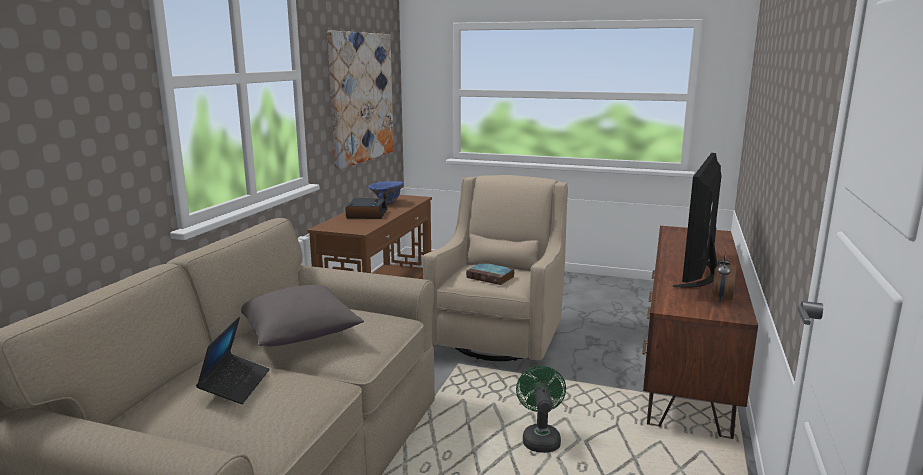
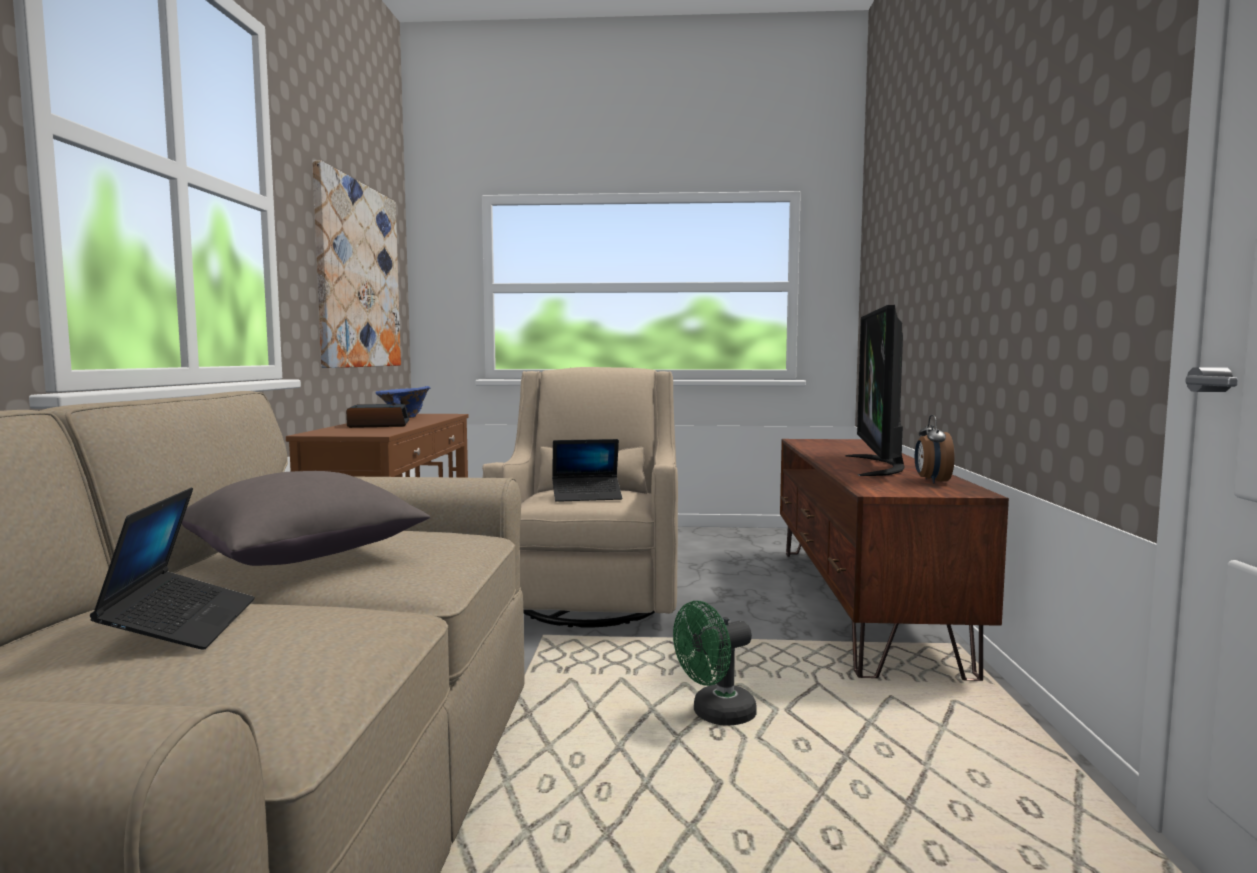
camera: 15 degrees left, 10 degrees down
(491, 277) = (587, 496): book -> laptop
(540, 438) = (715, 715): green fan -> green fan turned 105 degrees counterclockwise

